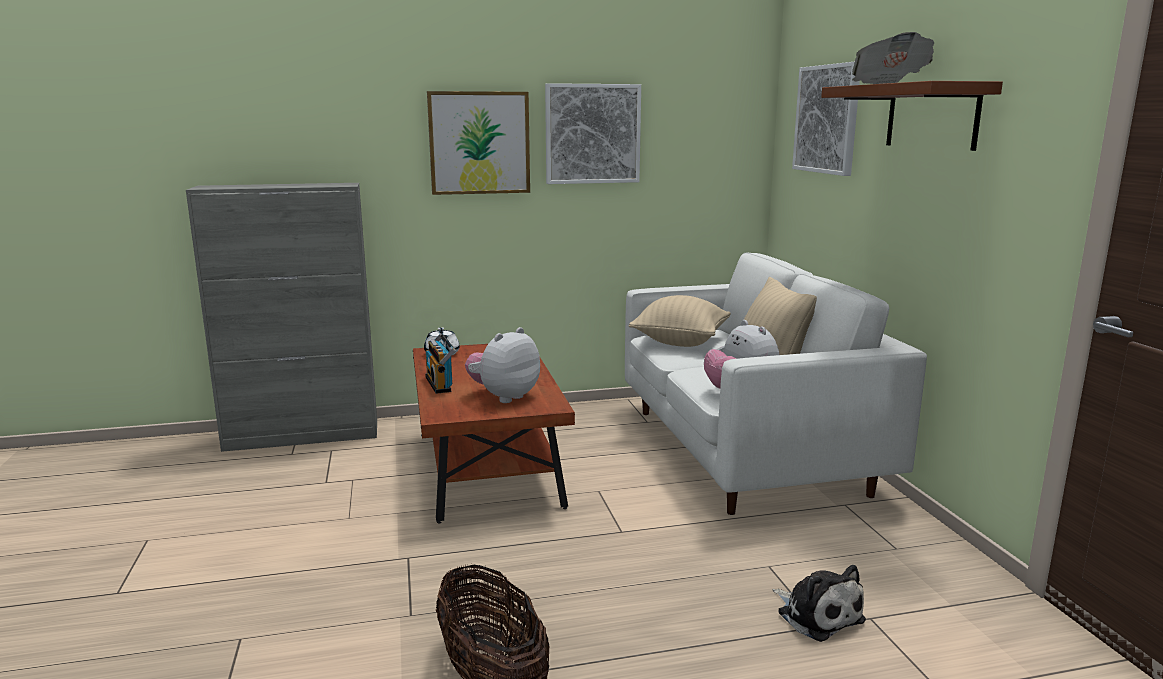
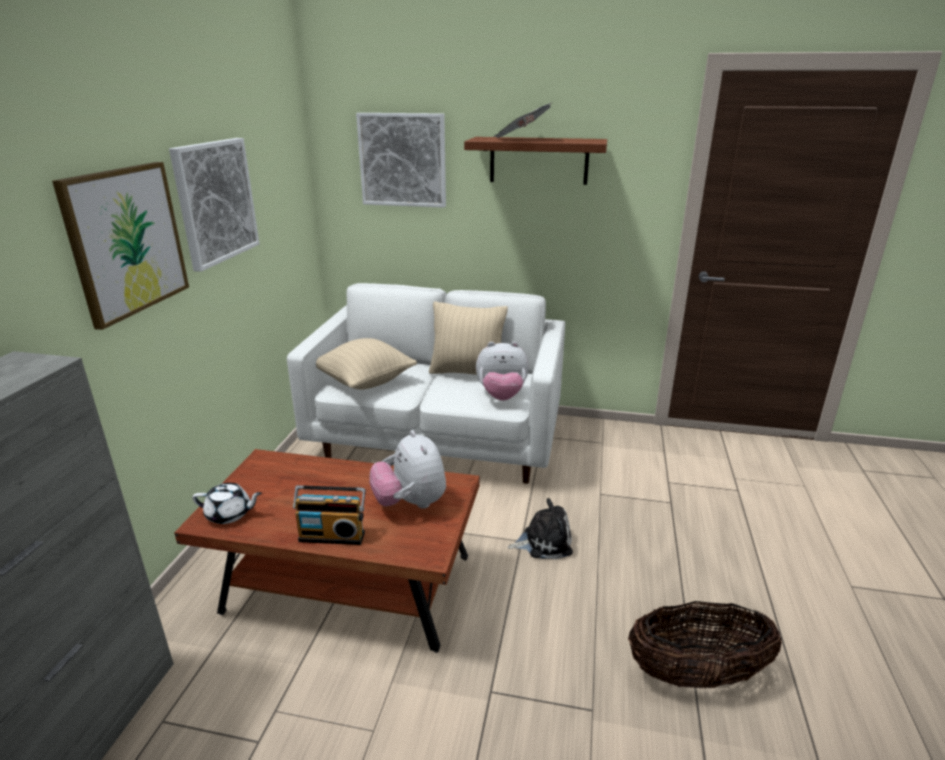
camera: 65 degrees left, 10 degrees up
(817, 614) = (659, 498): plush toy -> plush toy (543, 542)

